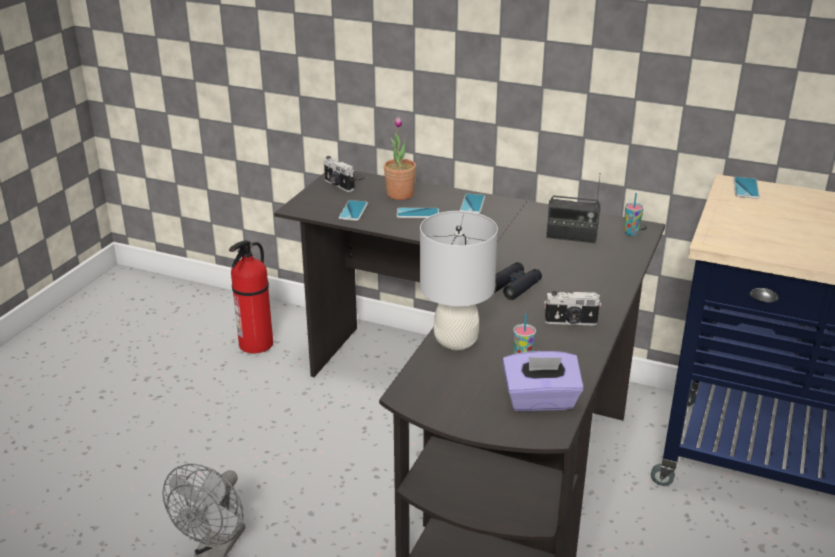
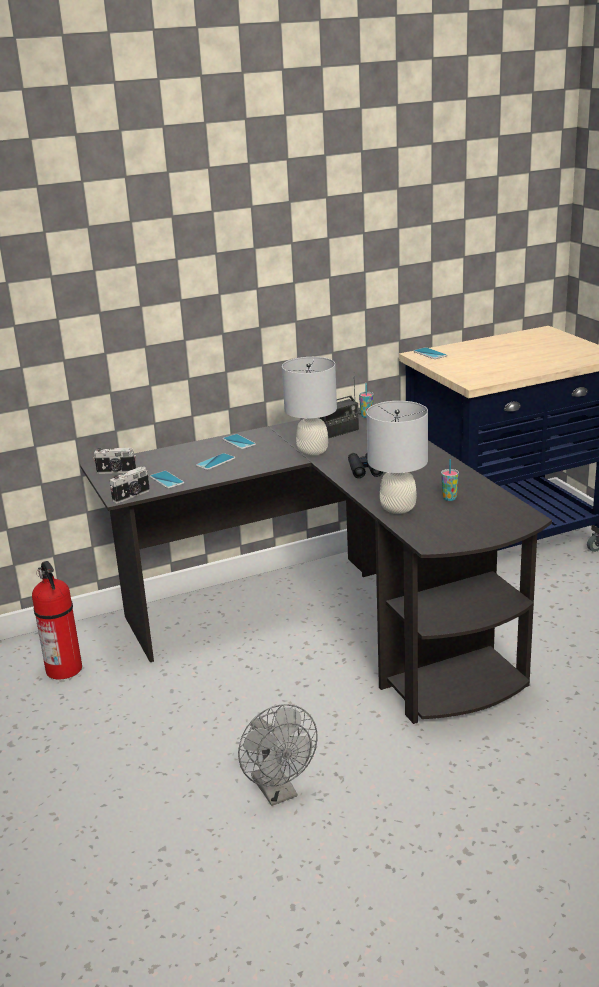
camera: 45 degrees left, 5 degrees down
(400, 194) = (176, 458): potted plant -> none
(507, 244) = (311, 452): none -> grey table lamp
(540, 401) = (497, 509): purple tissue box -> none
(571, 322) = (432, 470): camera -> camera (132, 496)

